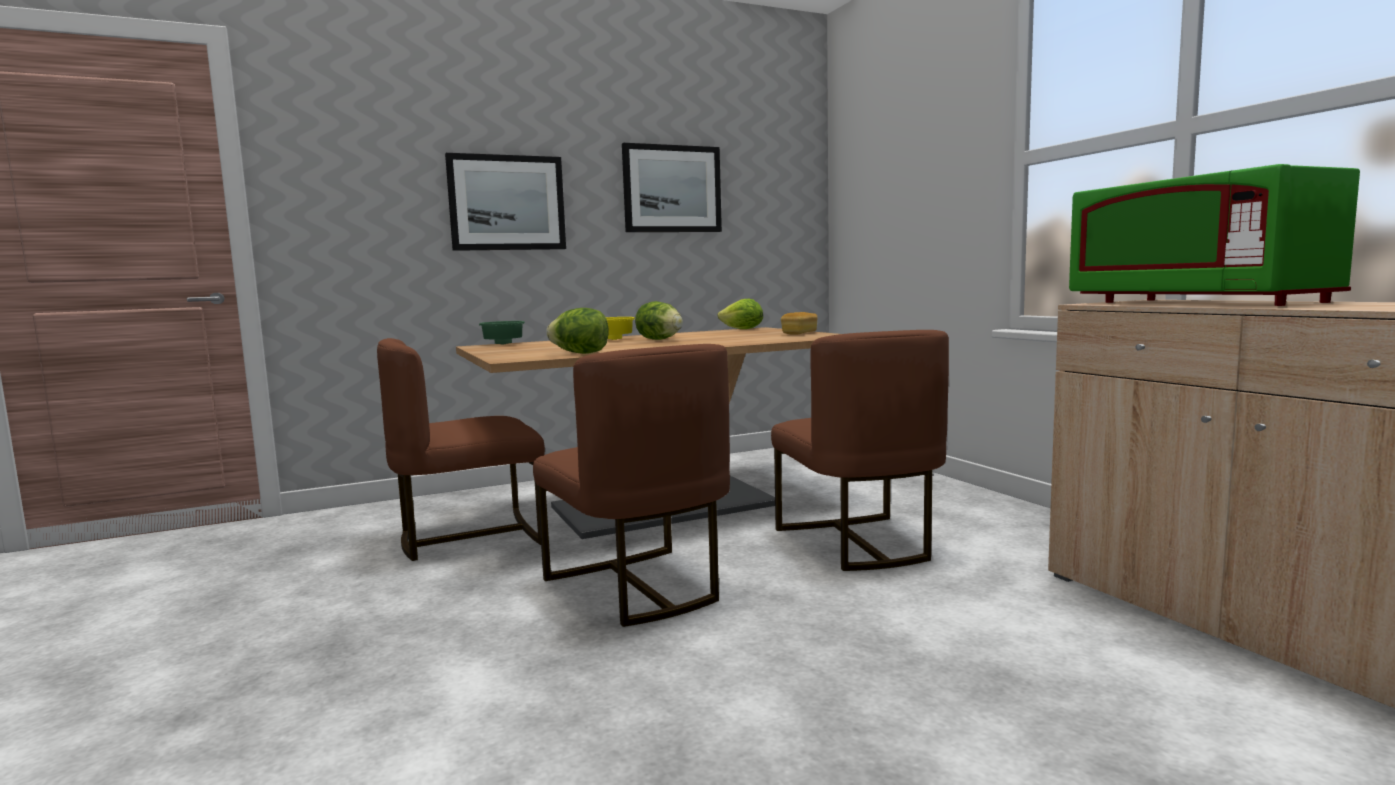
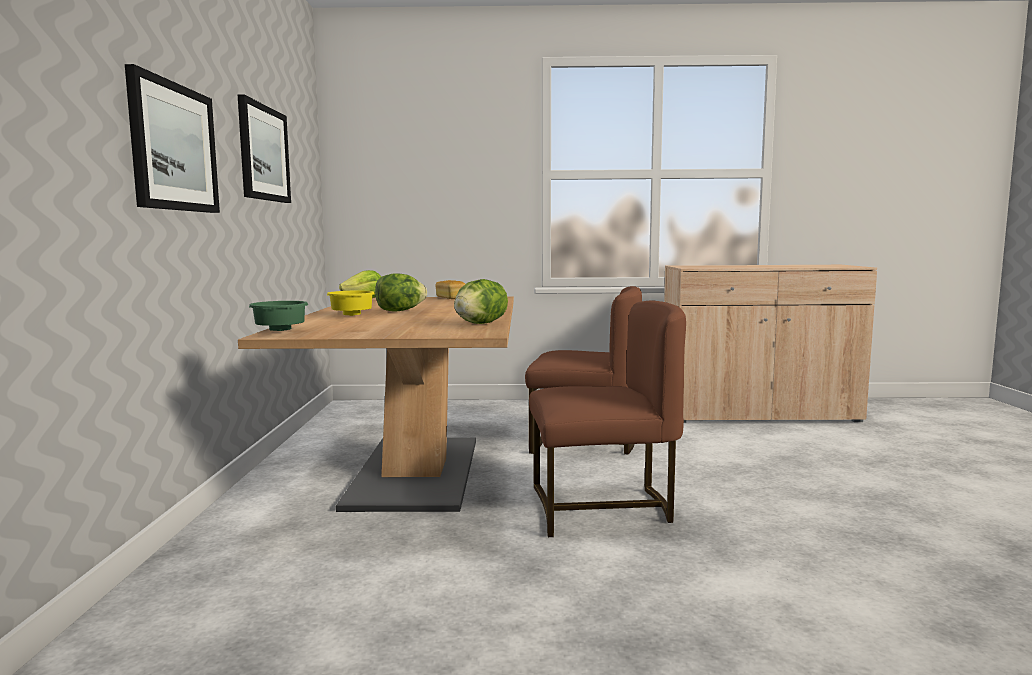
camera: 65 degrees left, 0 degrees up
(470, 537) = (374, 558): brown chair -> none
(1196, 303) = (724, 266): green microwave -> none

